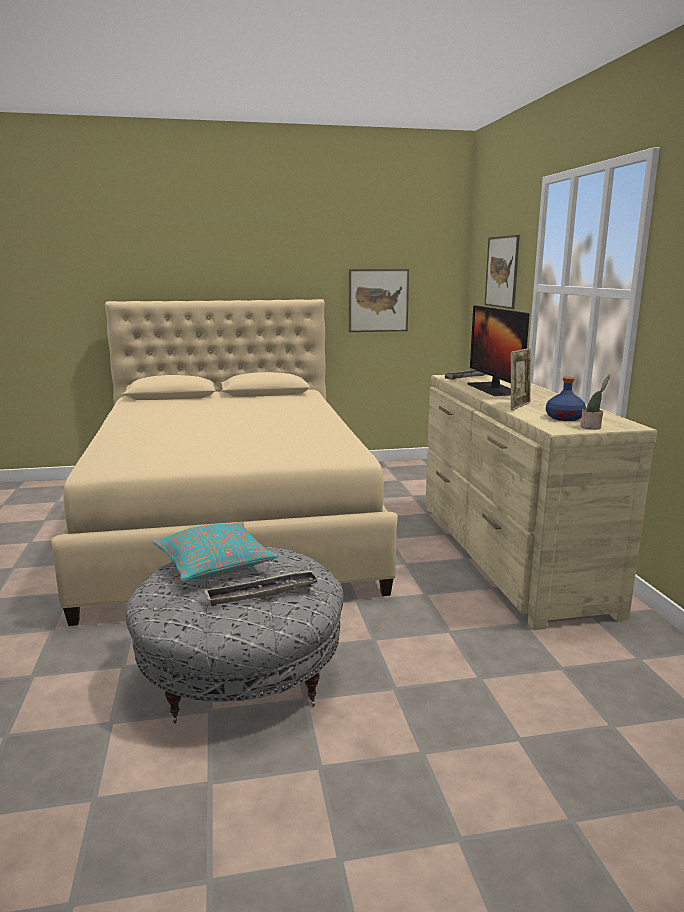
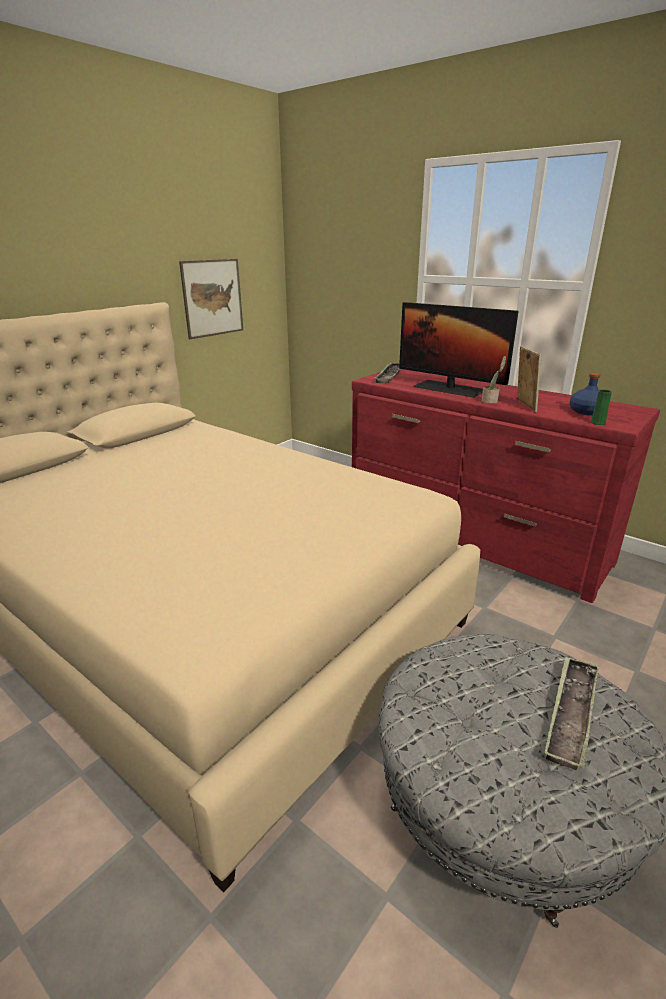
camera: 40 degrees left, 10 degrees up
(215, 566) = (460, 705): turquoise pillow -> none
(502, 272) = (354, 261): picture -> none
(507, 554) = (472, 538): beige dresser -> red dresser
(543, 424) = (598, 423): none -> green vase
(592, 427) = (629, 417): potted plant -> potted plant (491, 401)

